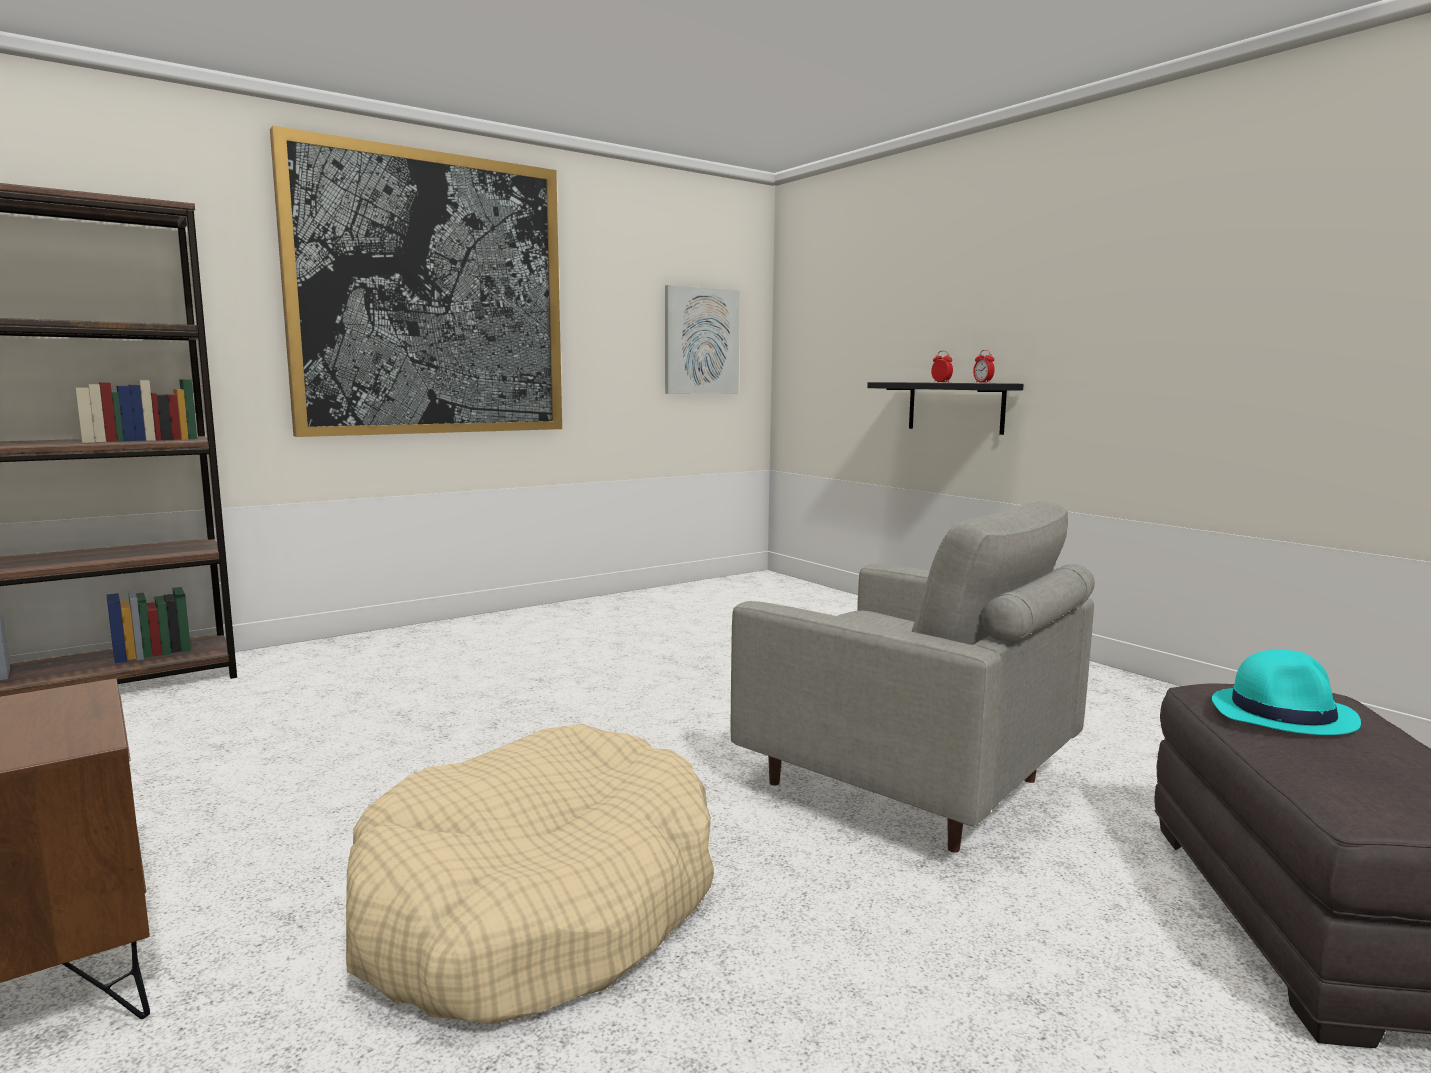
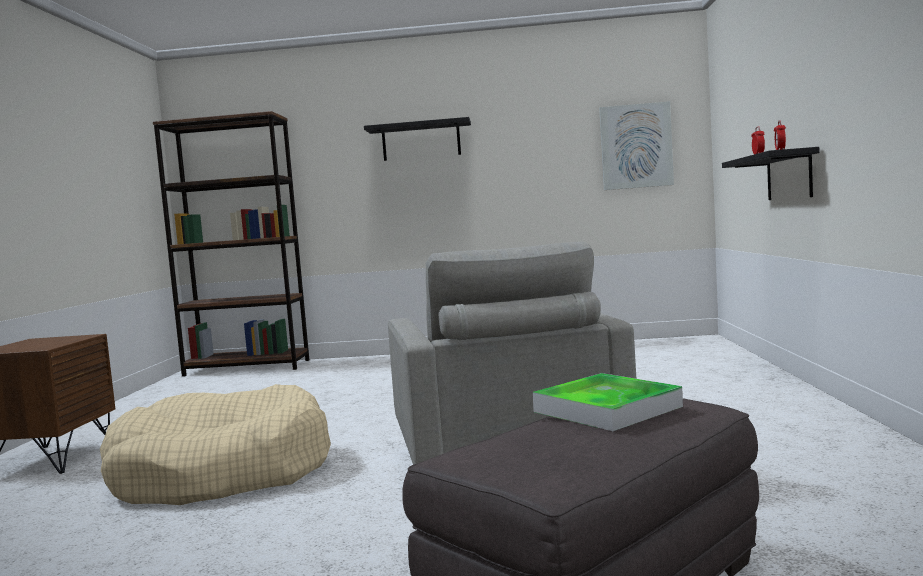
camera: 40 degrees right, 5 degrees down
(429, 296) = (421, 141): picture -> black shelf
(1283, 713) = (607, 409): turquoise hat -> tray

